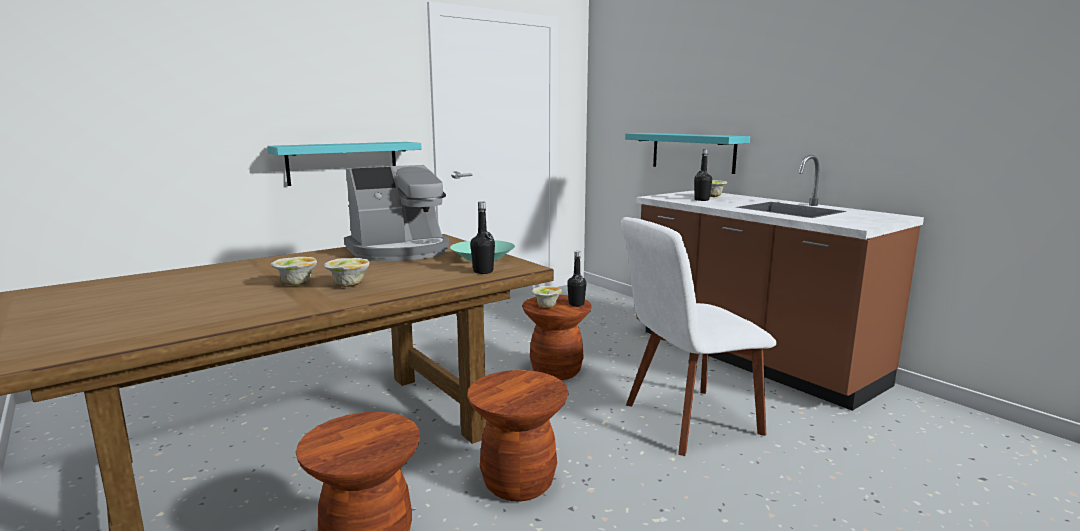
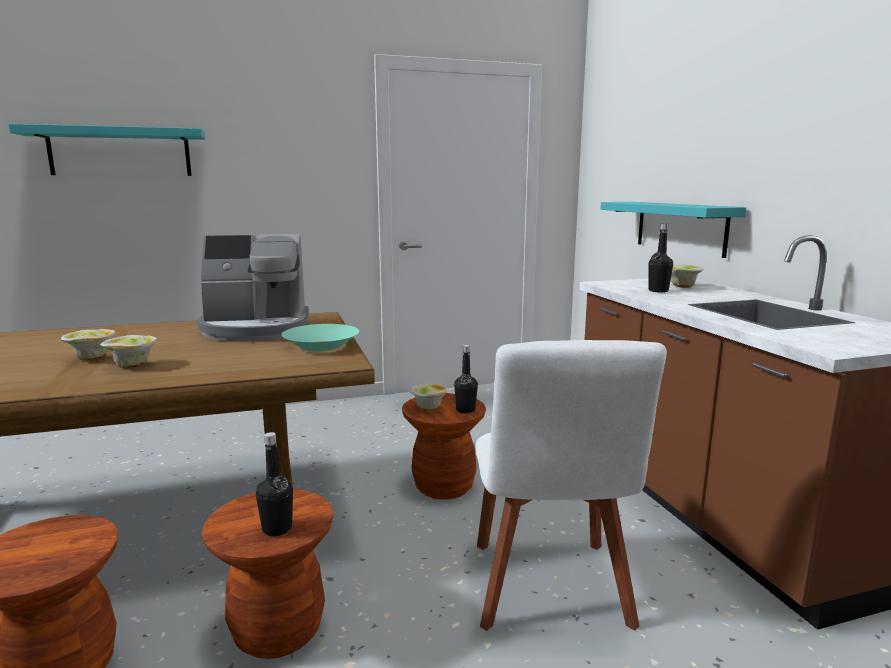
camera: 20 degrees right, 0 degrees up
(343, 163) = (273, 229): turquoise shelf -> turquoise shelf (120, 152)
(483, 271) = (290, 364): black bottle -> black bottle (277, 529)
(686, 420) = (550, 590): white chair -> white chair turned 90 degrees counterclockwise

